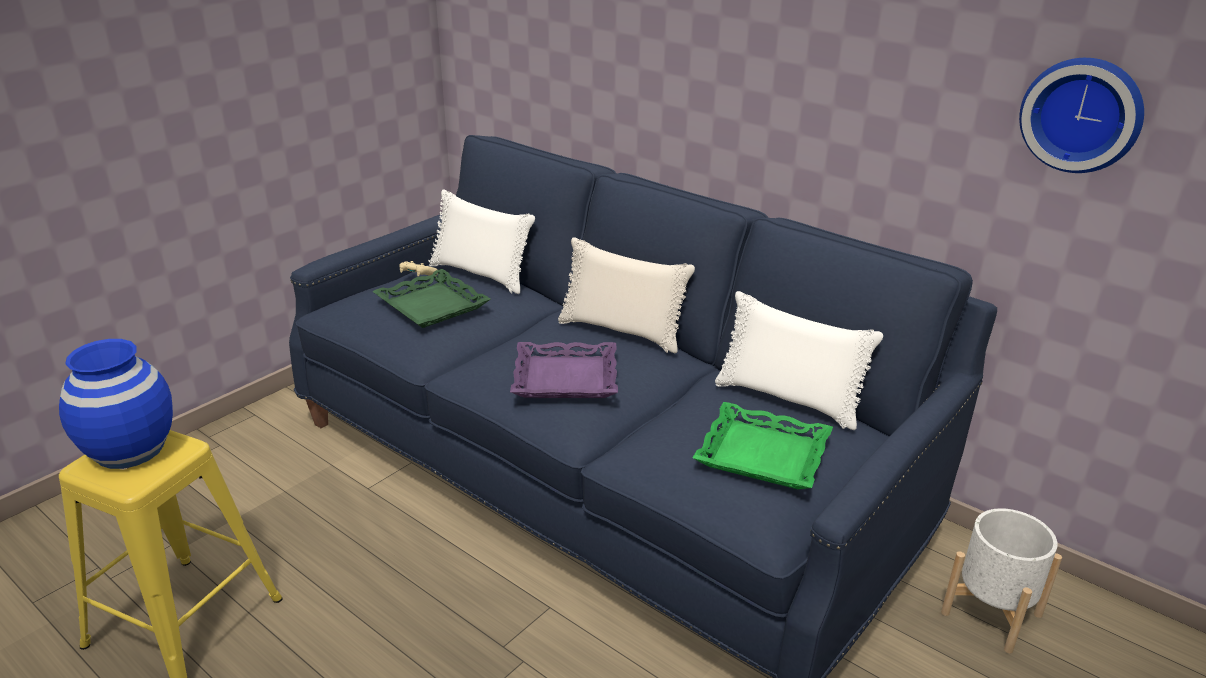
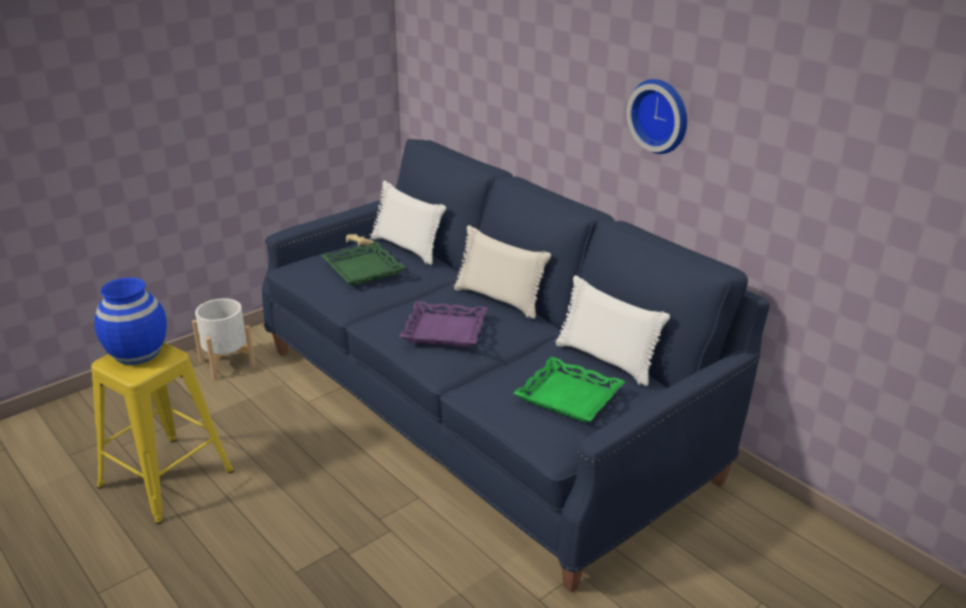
camera: 10 degrees right, 0 degrees up
(991, 614) = (752, 539): white planter -> white planter (226, 363)
(1082, 114) = (823, 161): wall clock -> wall clock (661, 115)

